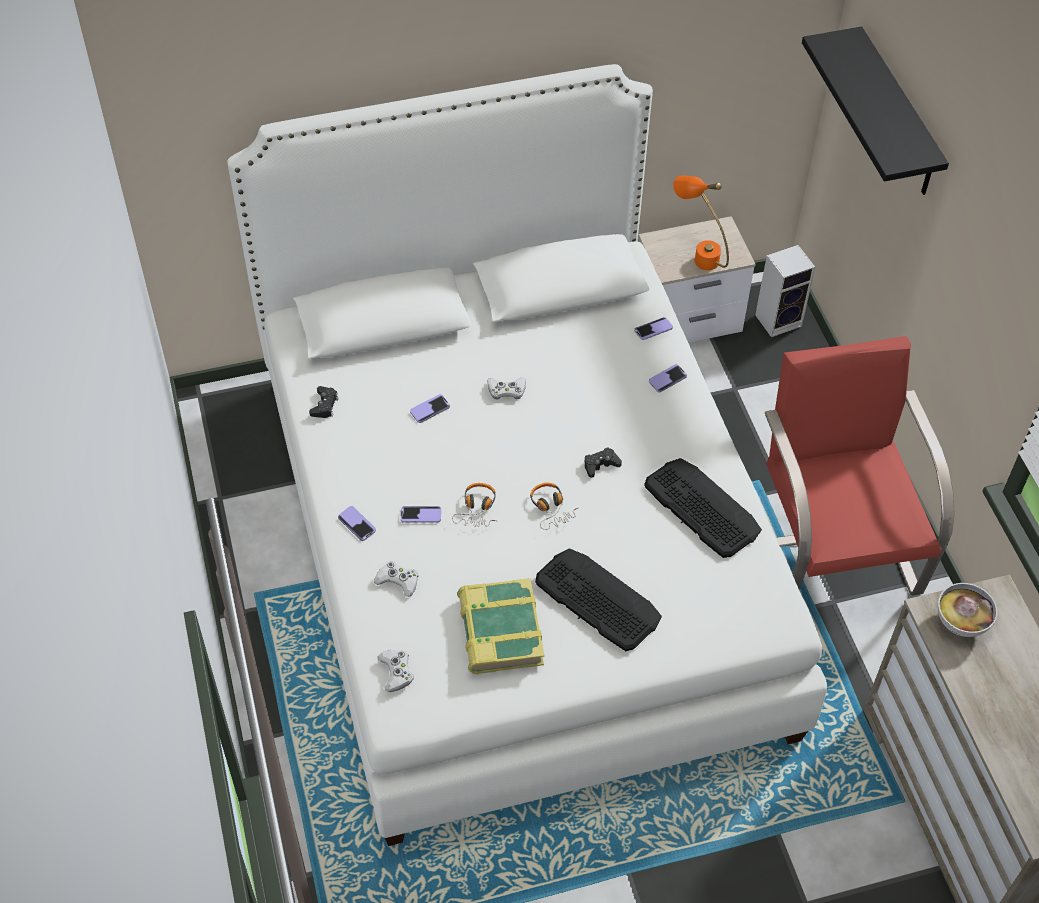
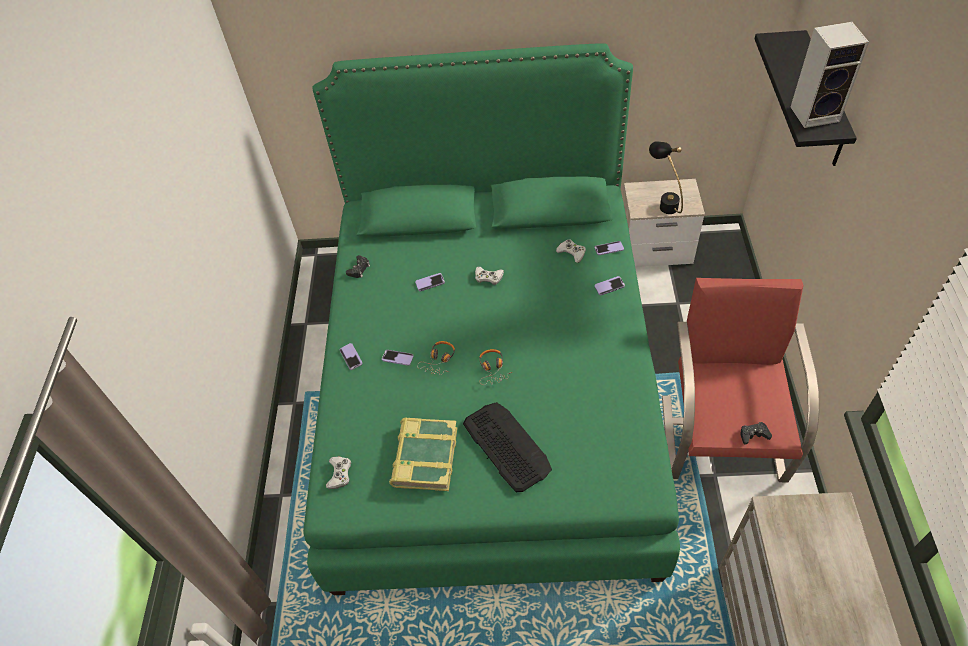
camera: 20 degrees right, 0 degrees up
(398, 581) = (365, 404): white game controller -> white game controller (572, 252)
(516, 547) = (490, 391): white bed -> green bed
(600, 465) = (540, 342): black game controller -> black game controller (753, 435)
(698, 254) = (663, 202): orange table lamp -> black table lamp
(701, 507) = (608, 388): keyboard -> none
(779, 319) = (723, 259): speaker -> speaker (816, 113)
(961, 623) = (797, 527): bowl -> none

